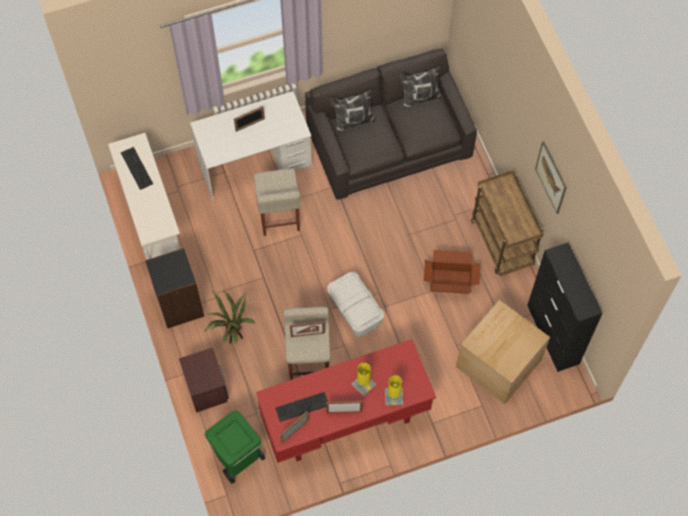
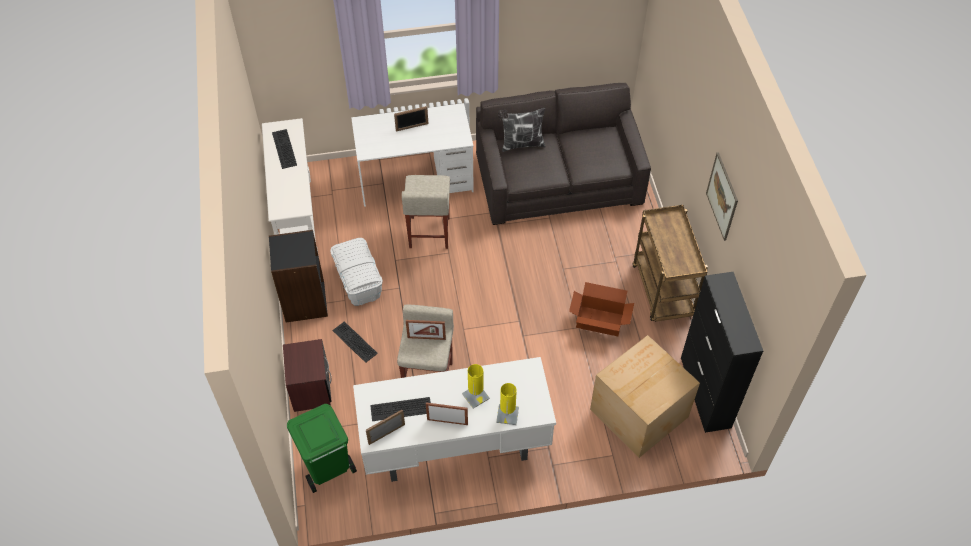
camera: 10 degrees right, 10 degrees down
(234, 337) = (353, 342): potted plant -> keyboard
(345, 422) = (455, 448): red desk -> white desk
(355, 311) = (489, 335): white storage box -> white storage box (358, 280)
(419, 98) = (595, 132): pillow -> none

